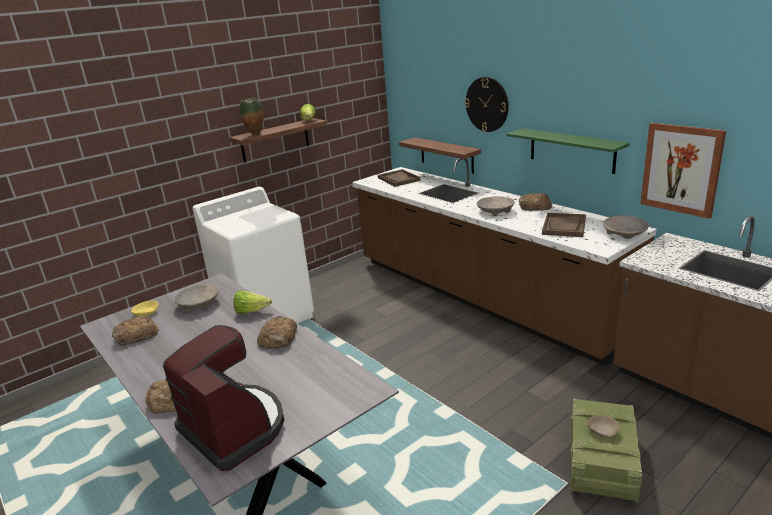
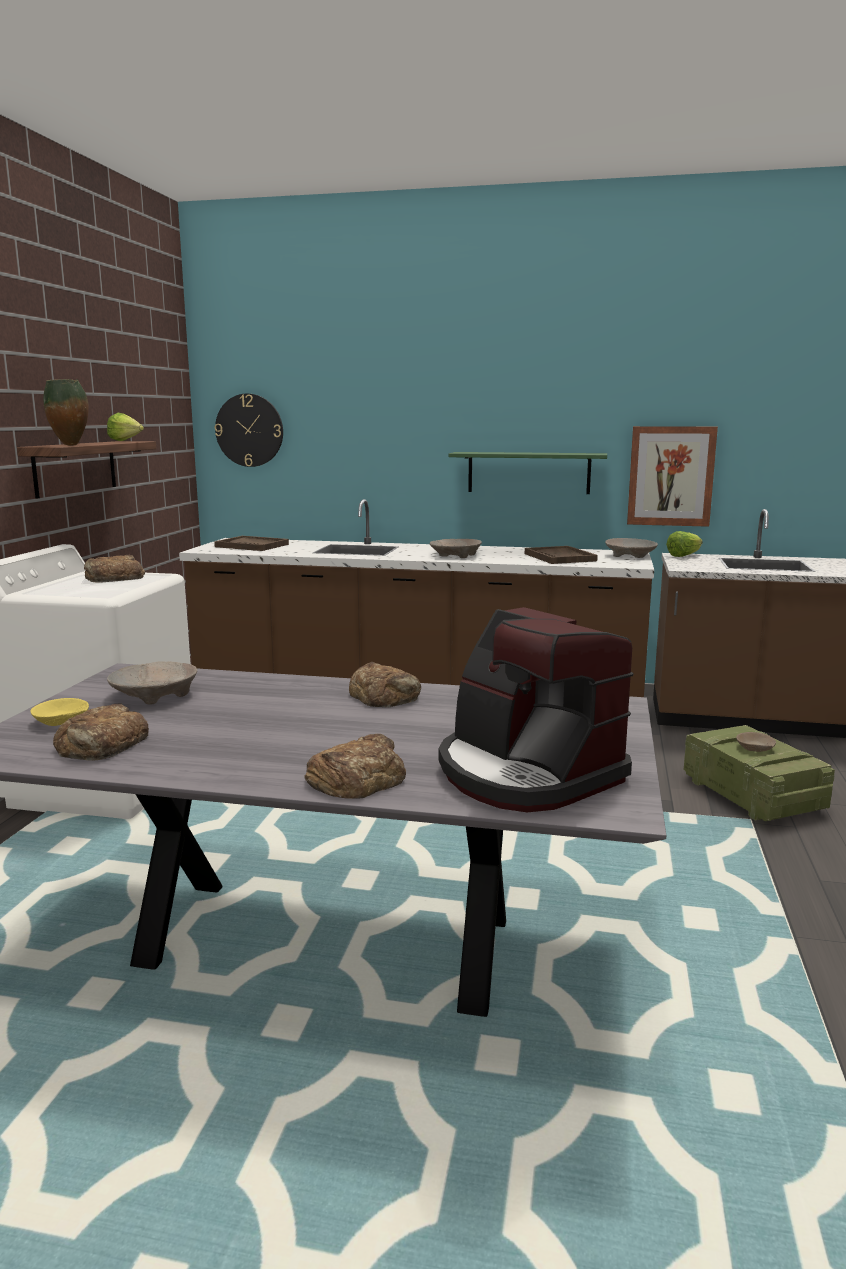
camera: 40 degrees left, 10 degrees down
(234, 428) = (526, 773): coffee machine -> coffee machine turned 135 degrees counterclockwise
(251, 311) = (276, 684): lettuce -> lettuce (684, 556)
(446, 155) = (319, 507): shelf -> none
(487, 104) = (394, 425): wall clock -> wall clock (249, 430)
(534, 206) = (491, 549): bread -> bread (113, 577)

